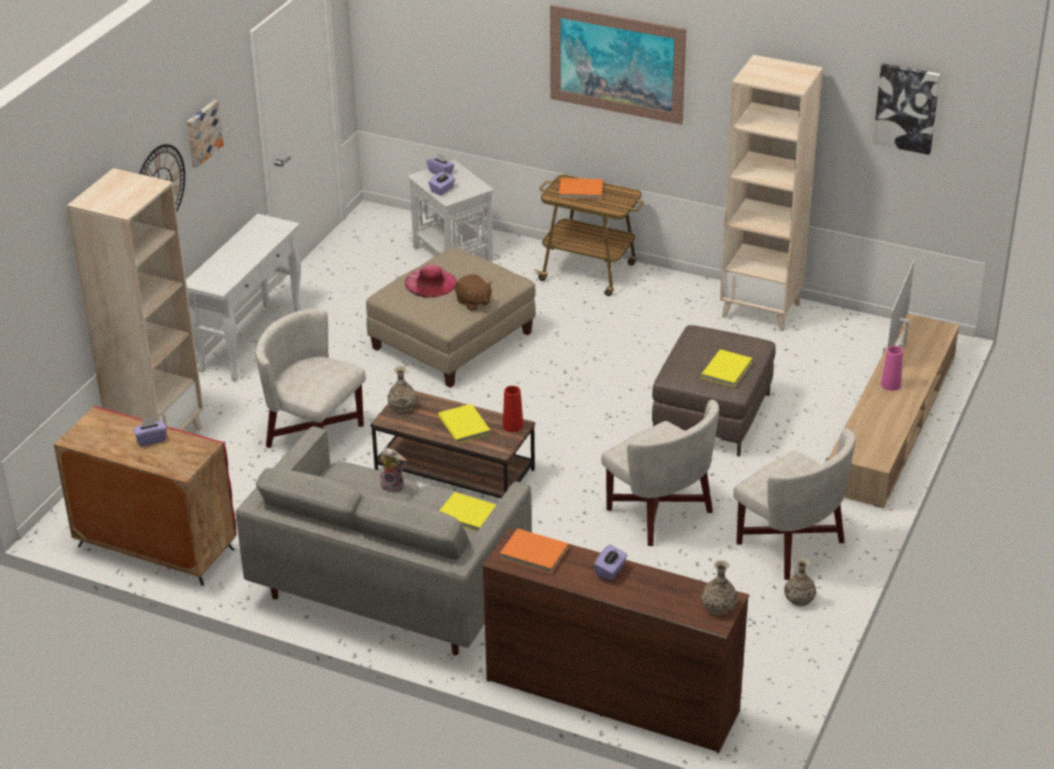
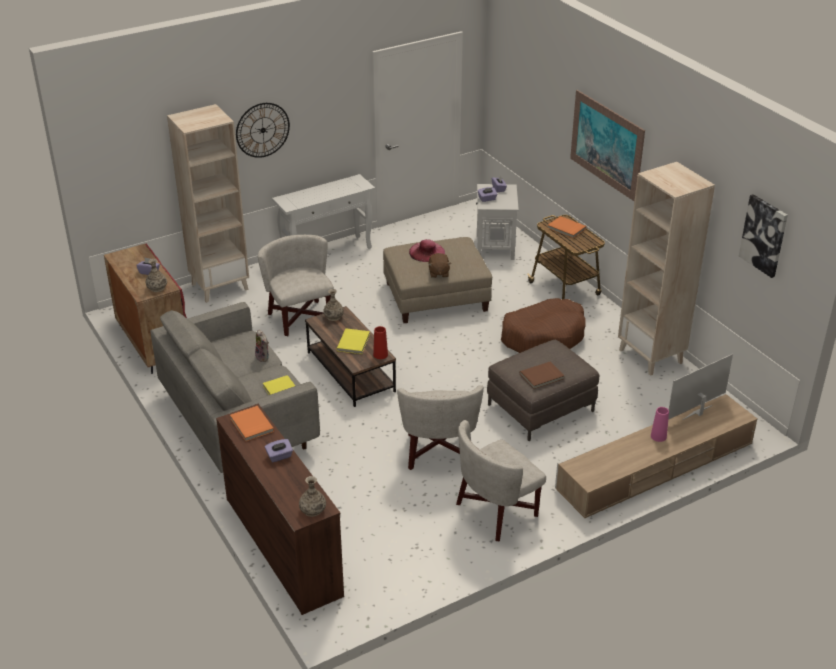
camera: 35 degrees right, 0 degrees up
(202, 132) = (312, 106): picture -> none
(627, 336) = (543, 337): none -> brown dog bed
(727, 370) = (542, 377): yellow book -> brown book
(790, 544) = (496, 511): white armchair -> white armchair turned 60 degrees clockwise
(799, 599) = (462, 548): vase -> vase (157, 288)

